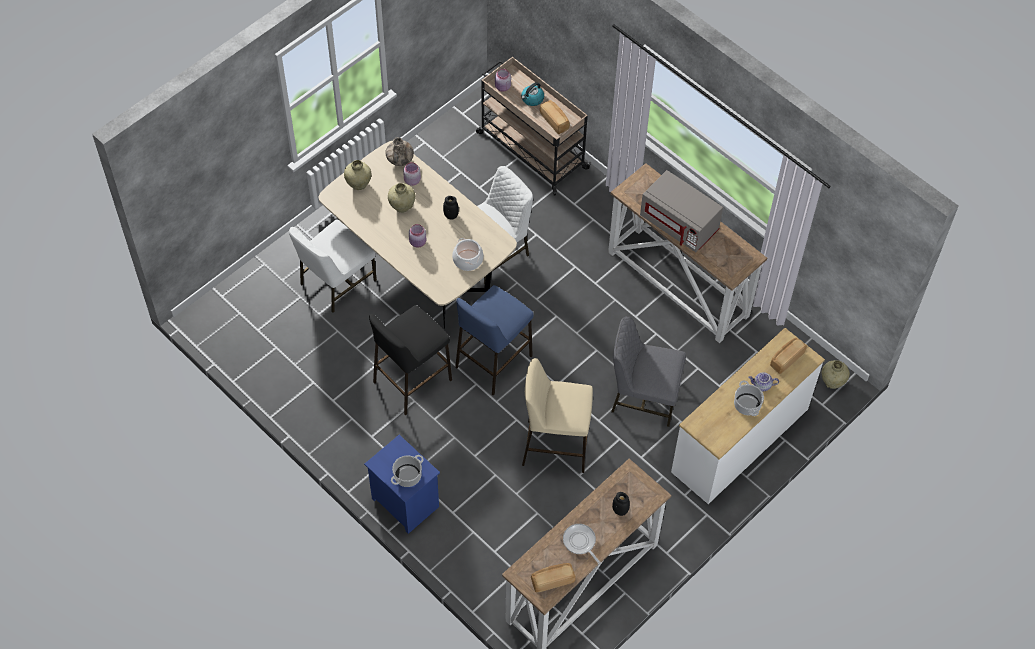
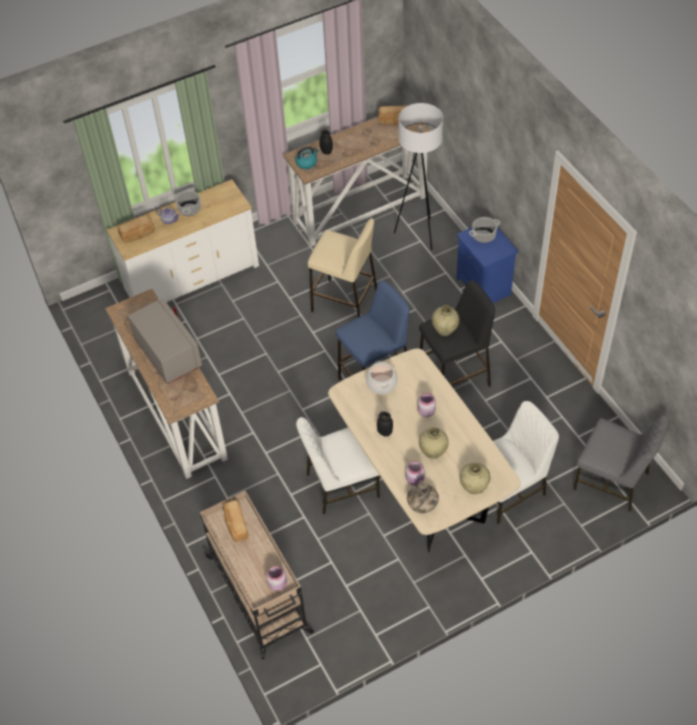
camera: 160 degrees left, 5 degrees down
(499, 561) = (418, 234): none -> white floor lamp
(532, 99) = (249, 559): kettle -> kettle (306, 163)
(580, 542) = (365, 138): frying pan -> none
(643, 396) = (254, 325): grey chair -> grey chair (612, 481)
(832, 382) = (90, 304): beige vase -> beige vase (444, 330)

